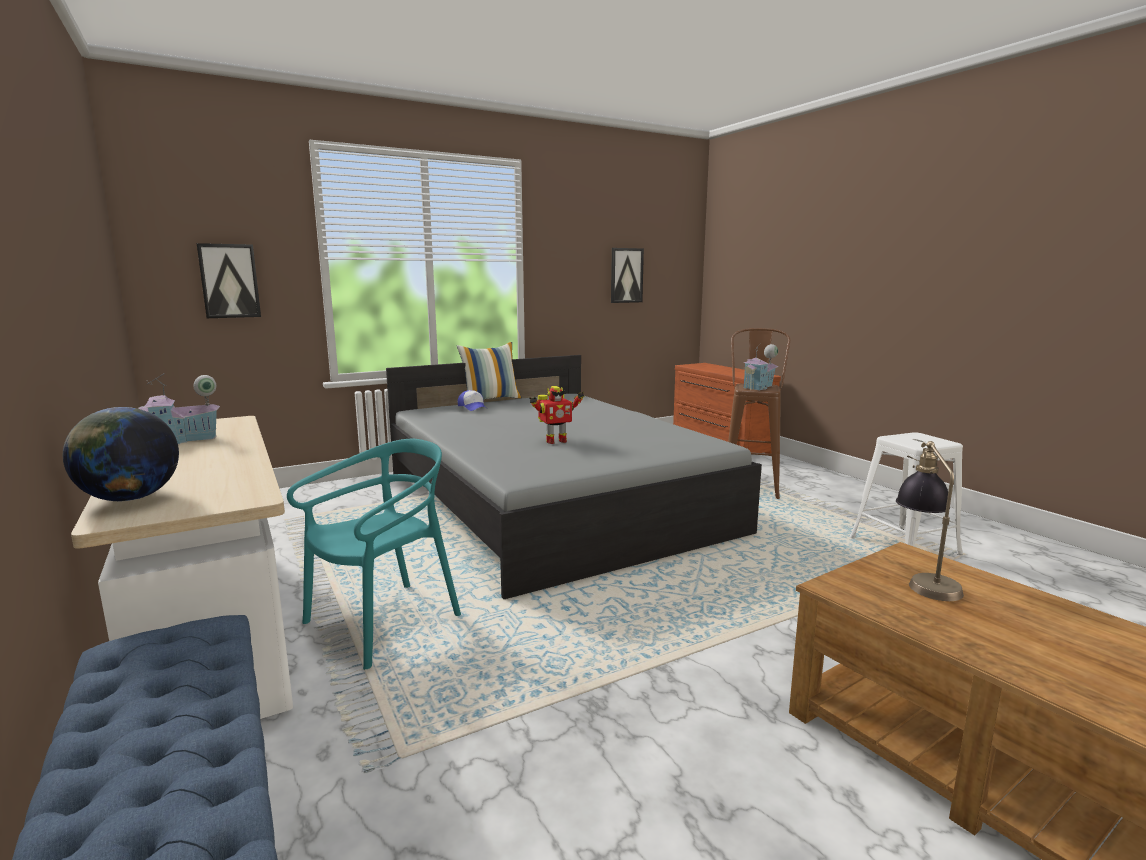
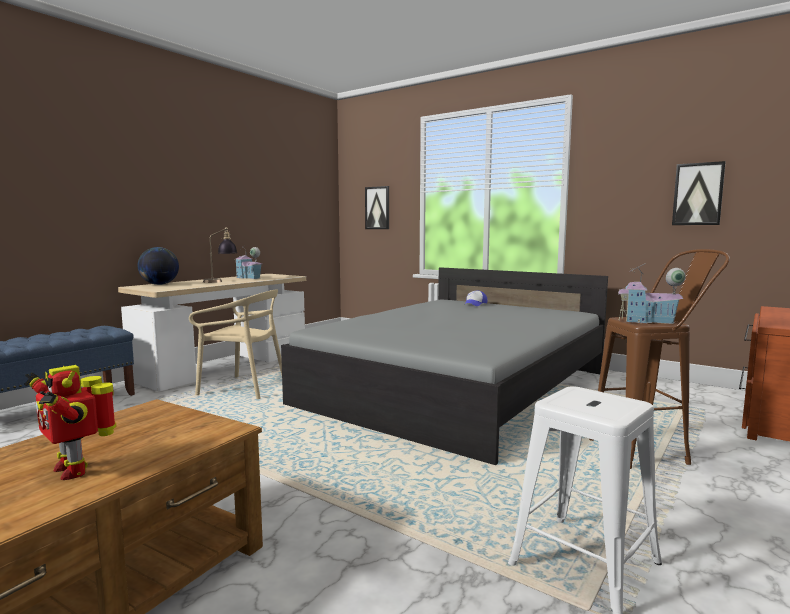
camera: 65 degrees right, 5 degrees down
(383, 622) = (243, 388): turquoise chair -> beige chair
(491, 399) = (512, 304): pillow -> none
(555, 441) = (412, 324): toy robot -> toy robot (74, 469)
(923, 579) = (167, 432): table lamp -> table lamp (221, 281)

